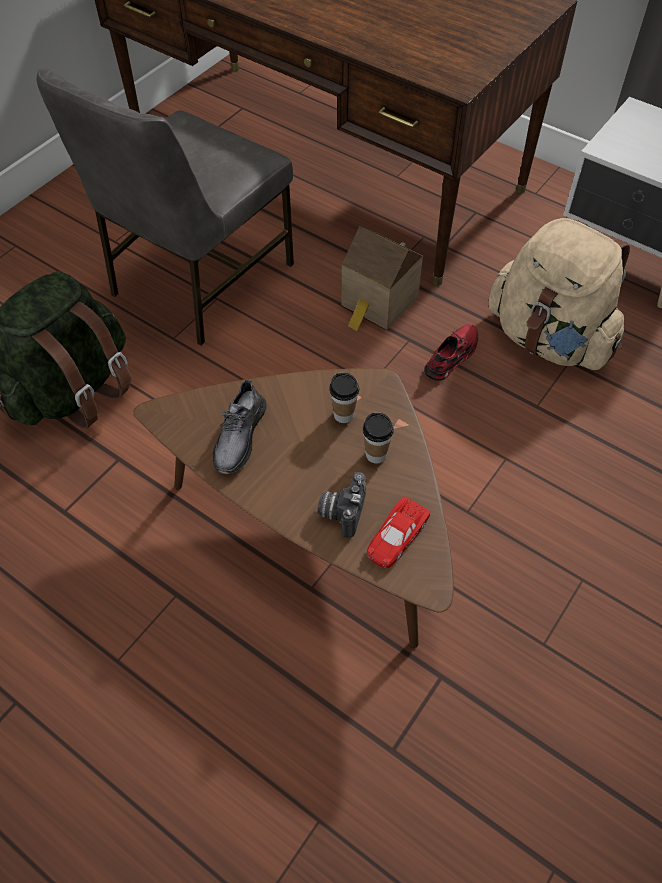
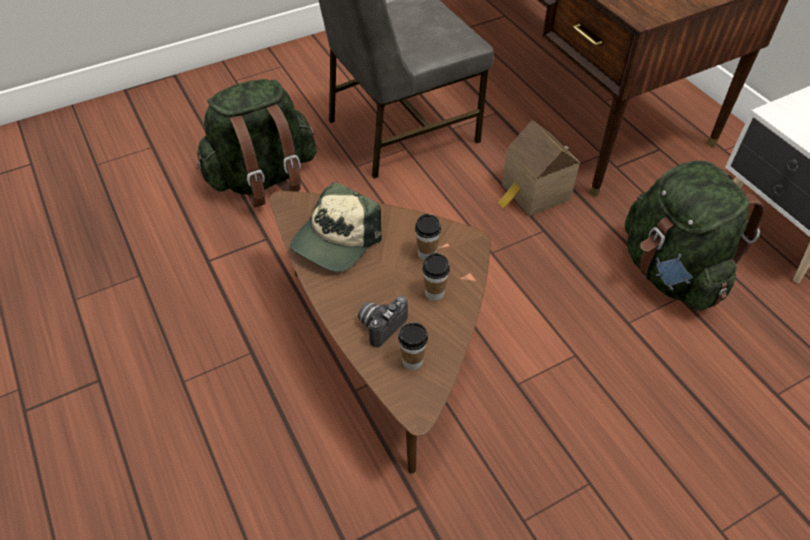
camera: 25 degrees right, 5 degrees down
(239, 436) = (336, 240): grey shoe -> cap
(396, 536) = (412, 361): red toy car -> cup
(452, 356) = (574, 256): red shoe -> none
(549, 339) = (670, 272): beige backpack -> green backpack

